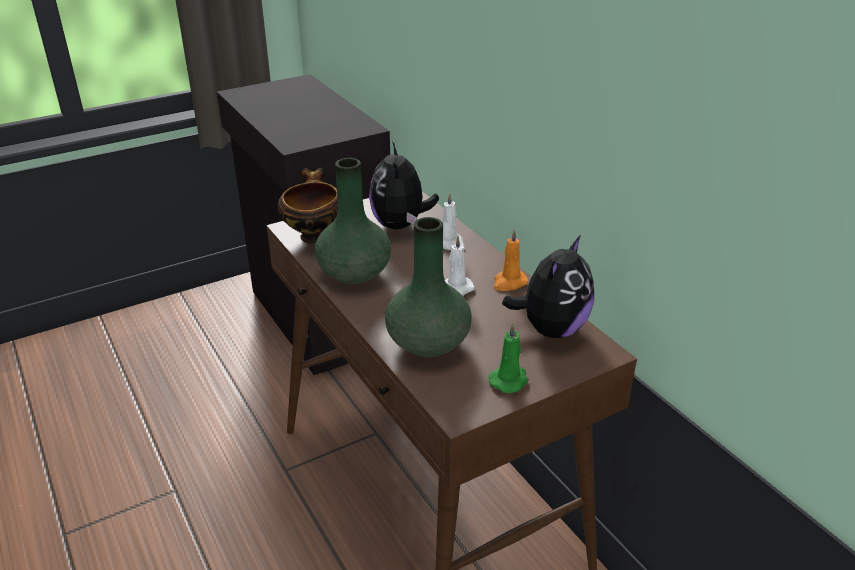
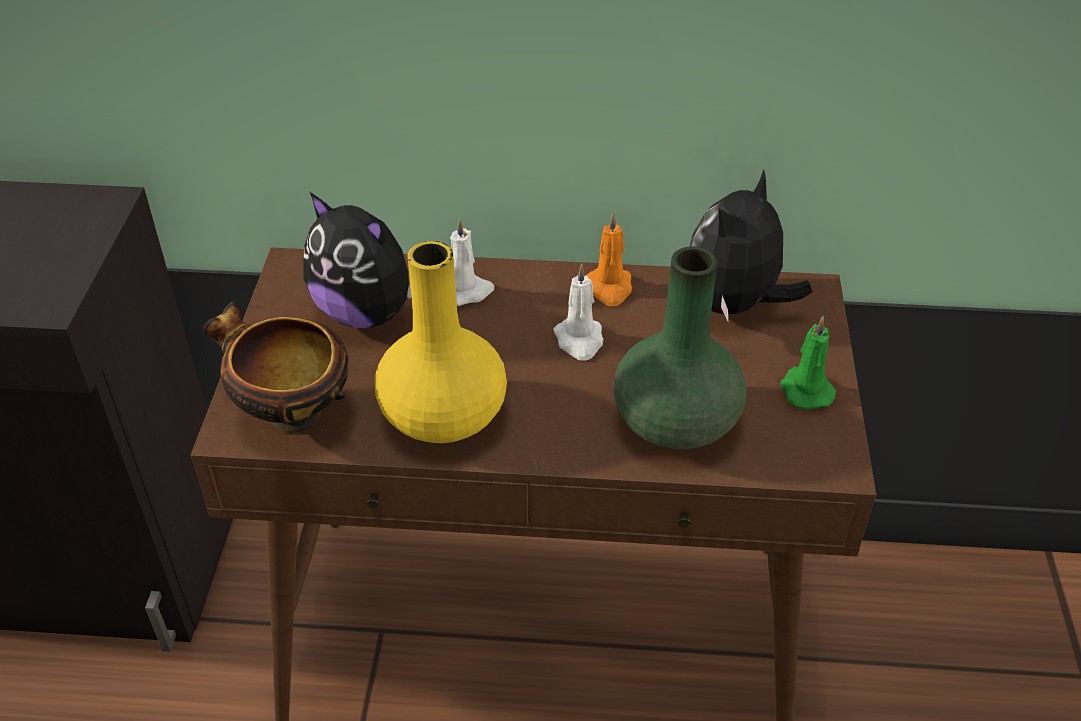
camera: 55 degrees left, 10 degrees up
(354, 273) = (441, 417): green vase -> yellow vase
(551, 329) = (734, 305): plush toy -> plush toy turned 120 degrees counterclockwise

